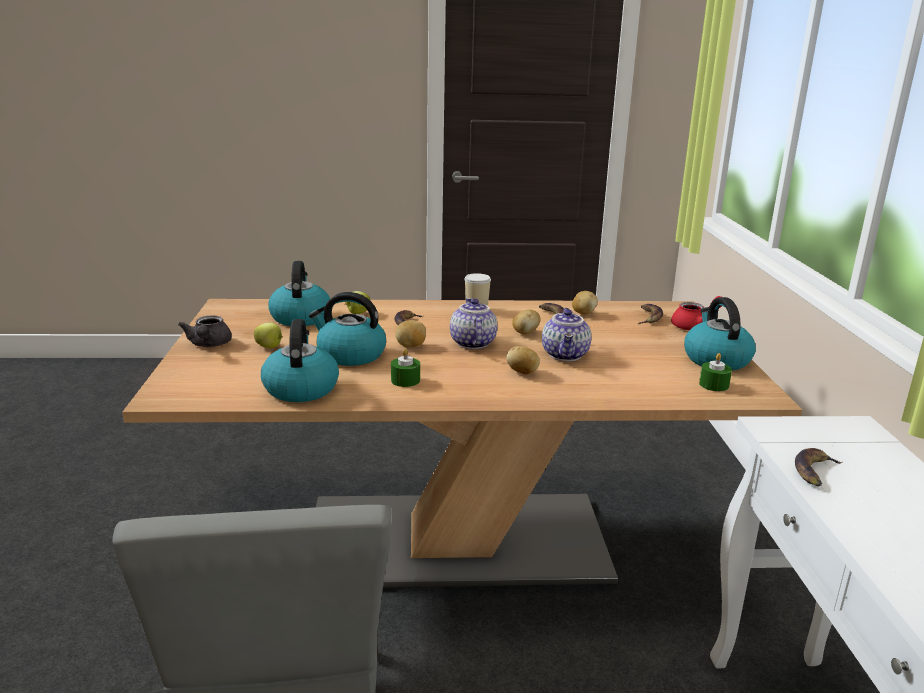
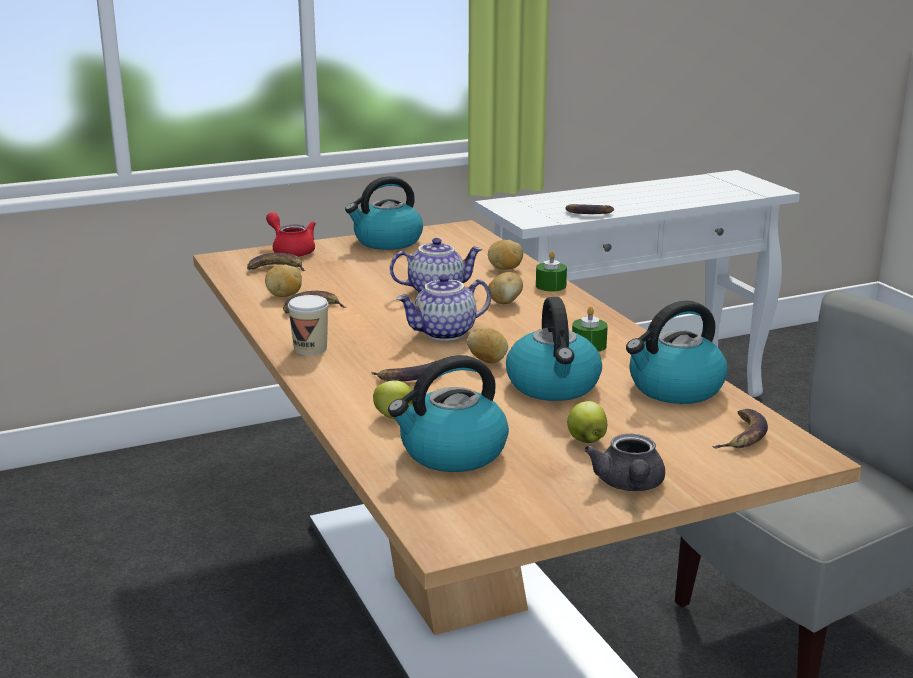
camera: 110 degrees left, 0 degrees up
(209, 345) = (629, 485): grey teapot -> grey teapot turned 120 degrees clockwise
(211, 388) = (743, 435): none -> banana
(525, 333) = (384, 314): potato -> potato (505, 268)
(713, 385) = (452, 241): green candle -> green candle (550, 286)

